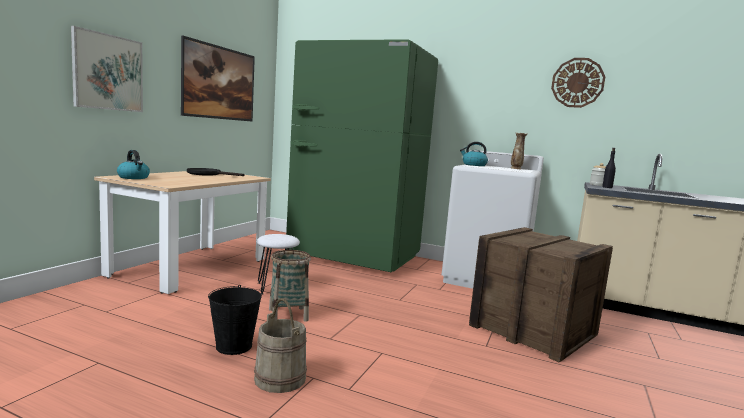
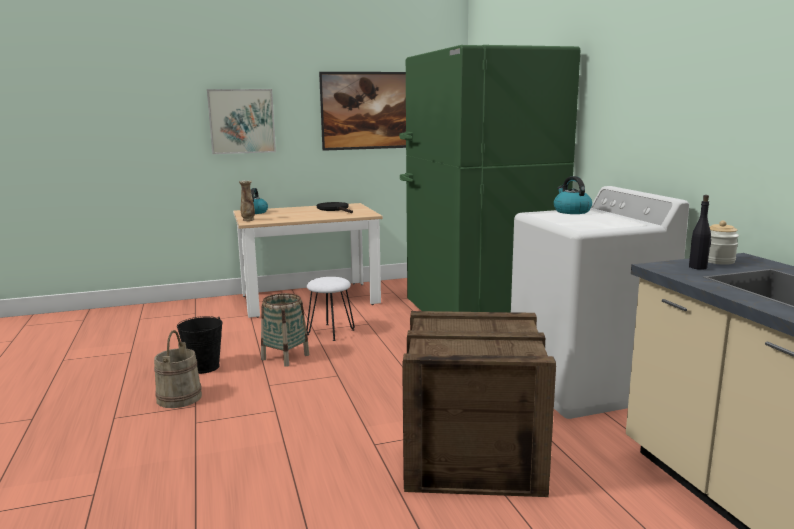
camera: 50 degrees right, 5 degrees up
(516, 168) = (622, 220): vase -> vase (248, 220)
(577, 83) = (741, 66): wall clock -> none

